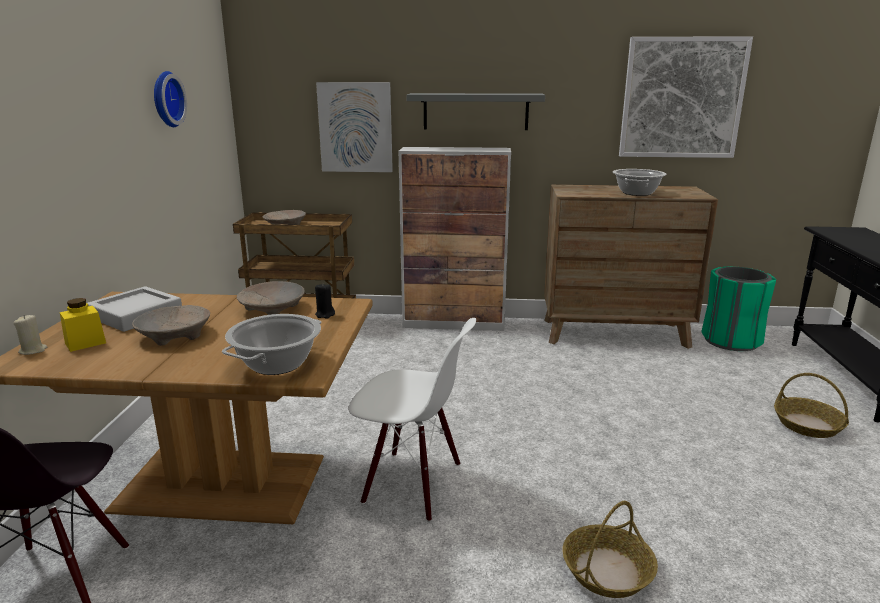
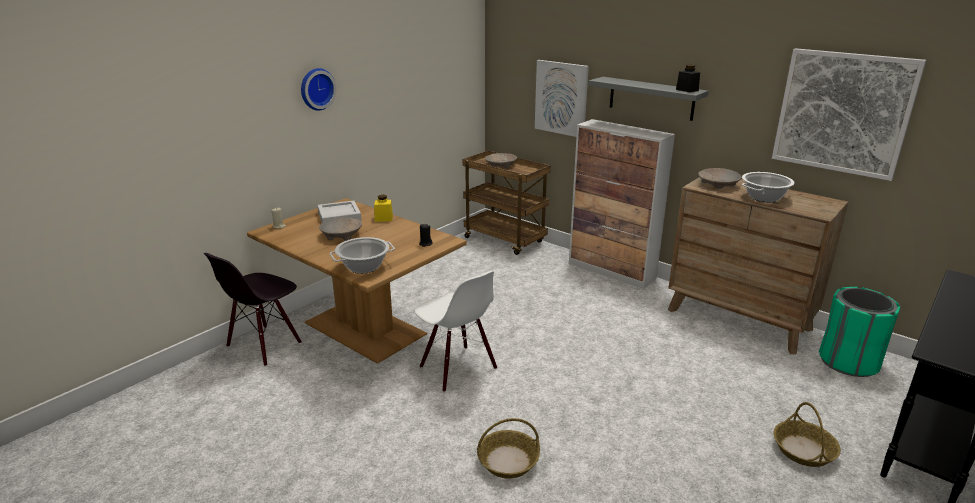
camera: 35 degrees right, 5 degrees up
(85, 343) = (302, 228): yellow jar -> yellow jar (384, 218)
(165, 99) = (412, 75): wall clock -> wall clock (316, 89)
(273, 309) = (405, 232): beige bowl -> beige bowl (718, 185)
(525, 93) = (687, 90): none -> black jar

